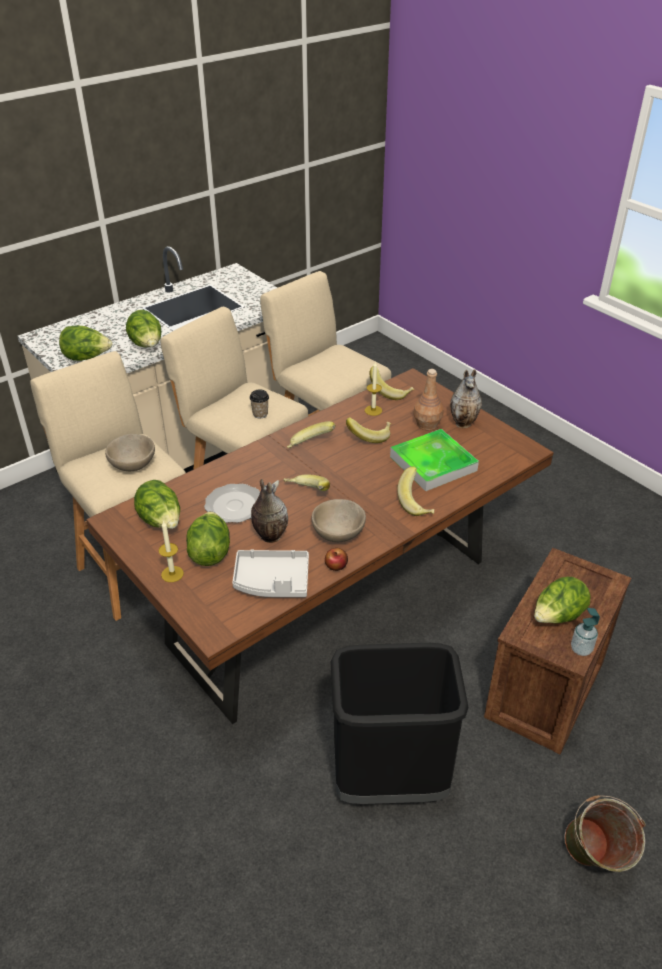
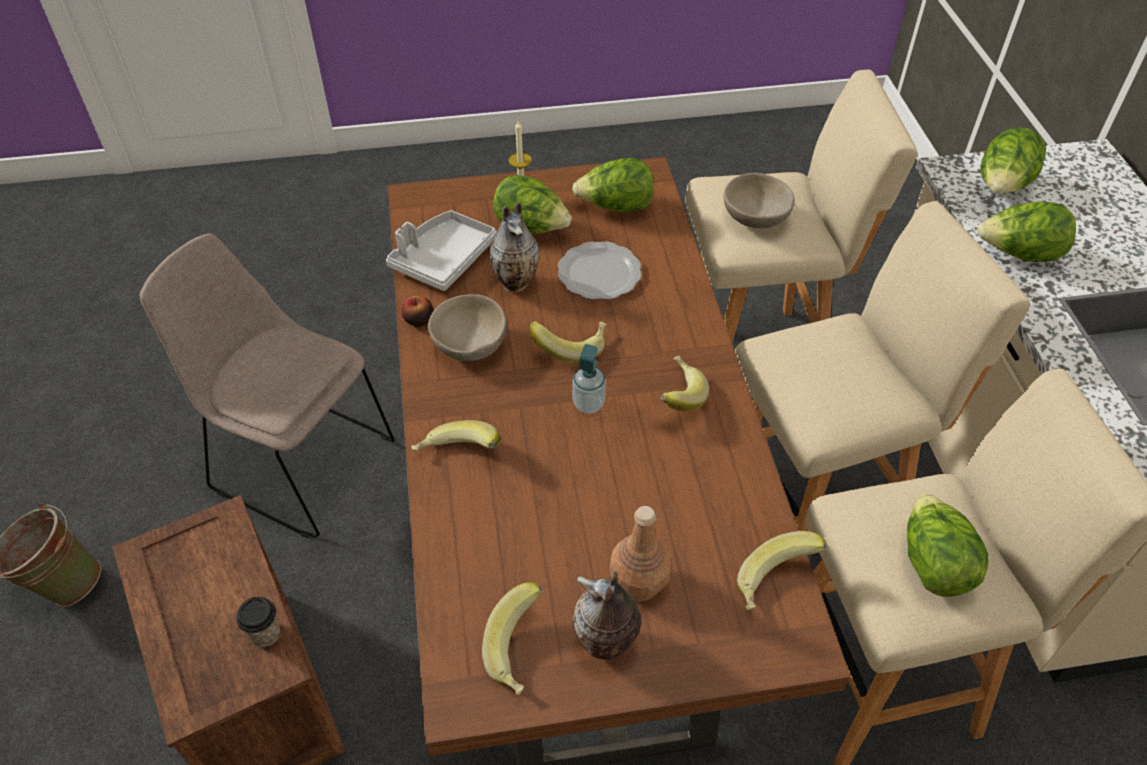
camera: 120 degrees right, 10 degrees up
(260, 414) = (808, 379): cup -> cup (265, 634)
(369, 436) = (656, 481): banana -> banana (520, 650)
(373, 410) = (729, 524): candle -> none
(389, 780) = (298, 461): black trash can -> beige chair
(433, 463) = (528, 528): tray -> none
(557, 617) = (206, 586): lettuce -> lettuce (933, 564)
(581, 649) = (142, 572): soap dispenser -> soap dispenser (588, 404)

